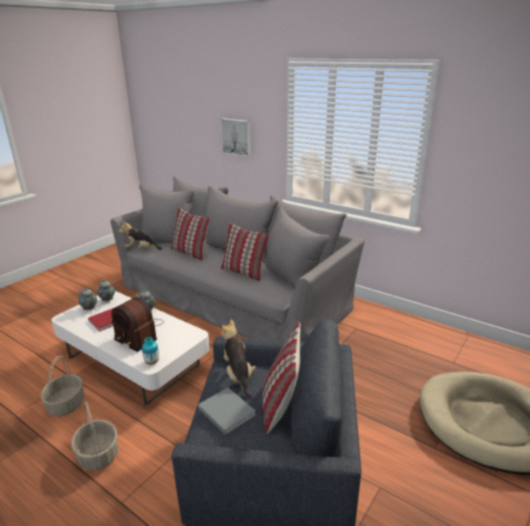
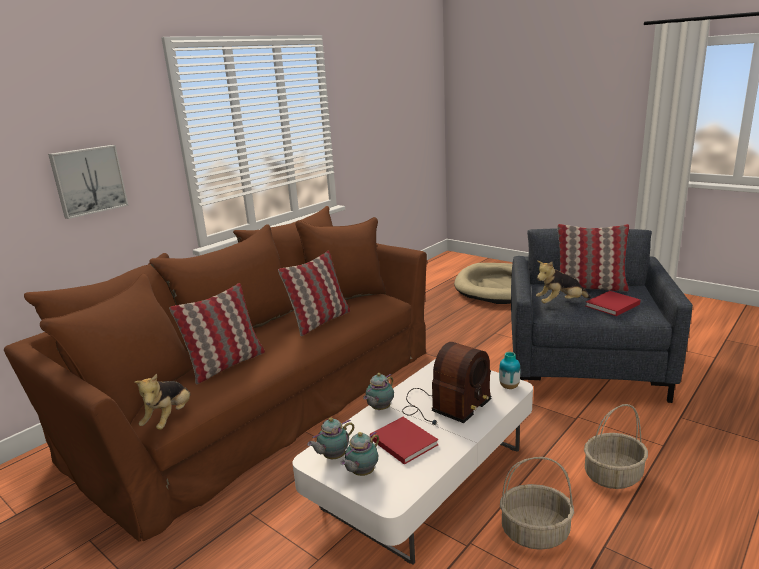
camera: 85 degrees left, 5 degrees down
(225, 411) = (611, 305): grey book -> red book
(232, 297) = (263, 400): grey sofa -> brown sofa

